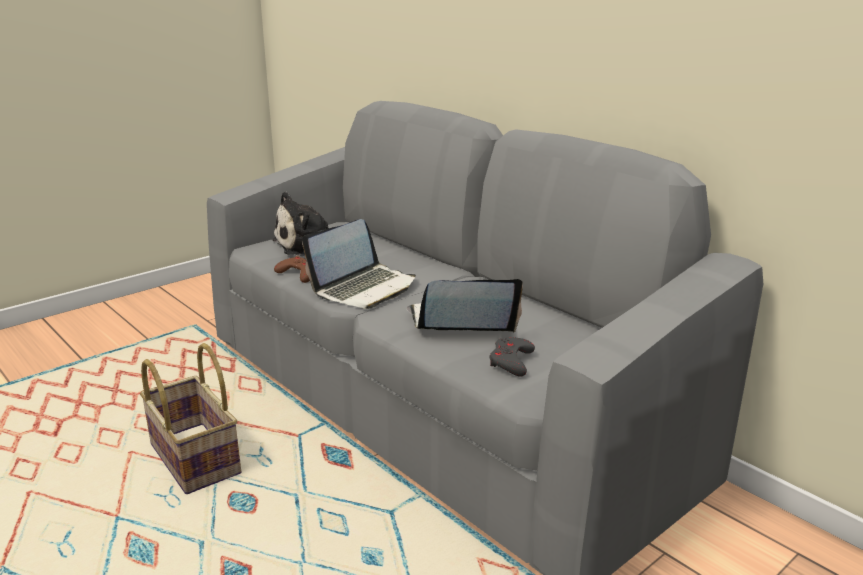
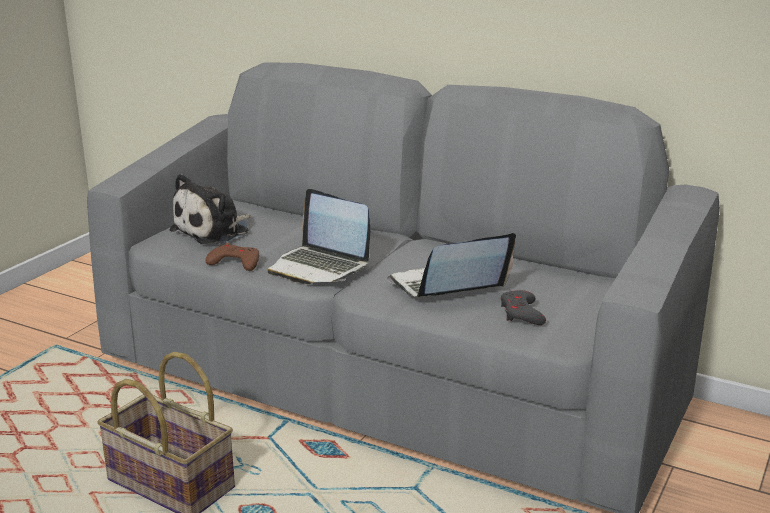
camera: 20 degrees left, 0 degrees up
(364, 288) = (319, 267): laptop -> laptop turned 105 degrees clockwise

